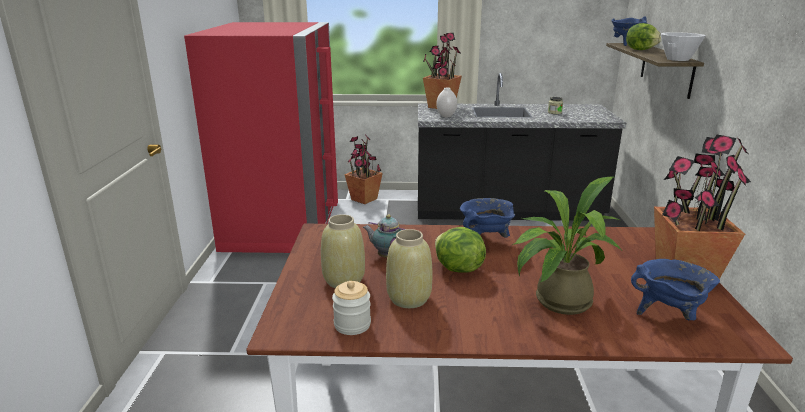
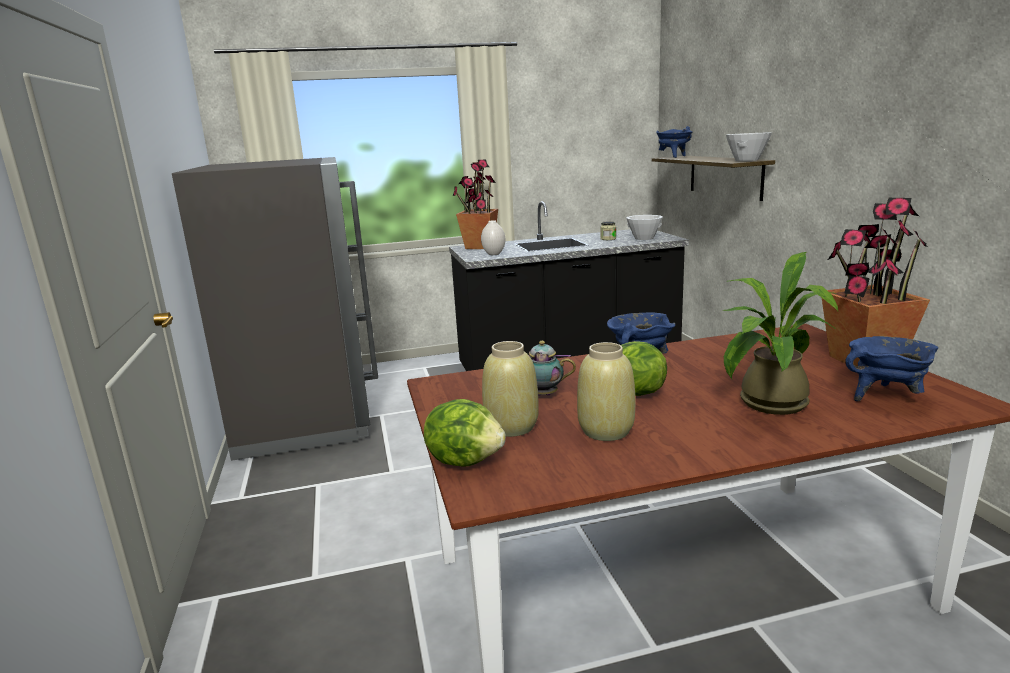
camera: 15 degrees left, 5 degrees down
(284, 224) = (307, 414): red fridge -> grey fridge
(352, 325) = (564, 469): jar -> none
(364, 199) = (395, 371): potted plant -> none
(586, 116) = (644, 238): none -> white bowl
(641, 50) = (697, 158): lettuce -> lettuce (465, 460)

